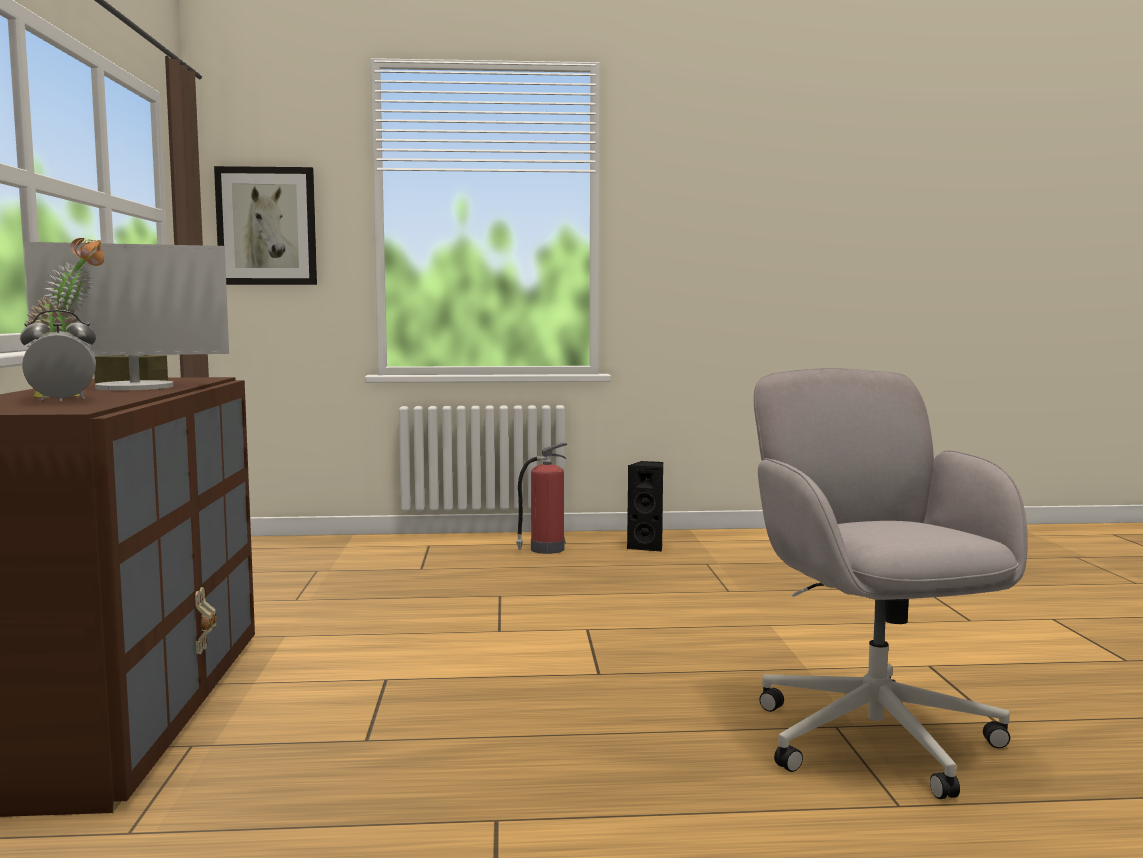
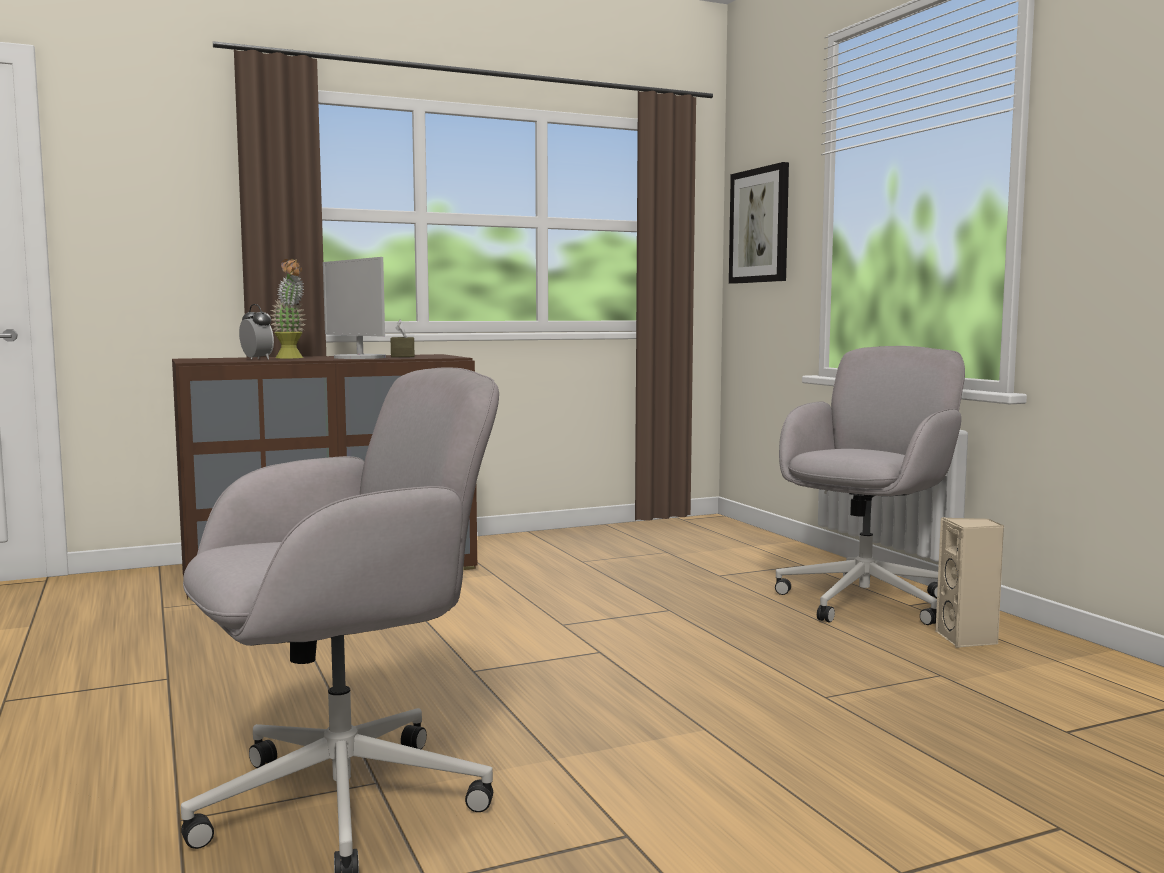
camera: 70 degrees right, 0 degrees up
(545, 549) = (865, 602): fire extinguisher -> grey office chair
(647, 547) = (967, 639): black speaker -> beige speaker

